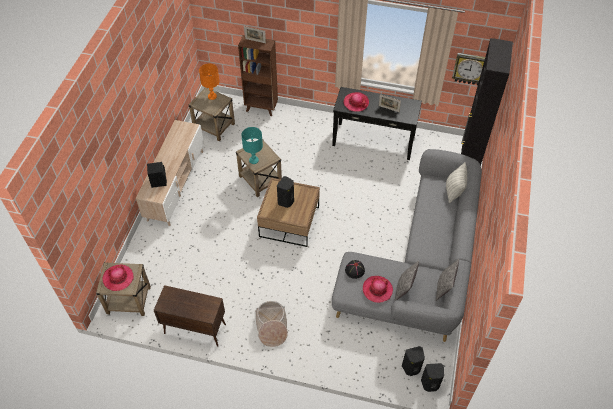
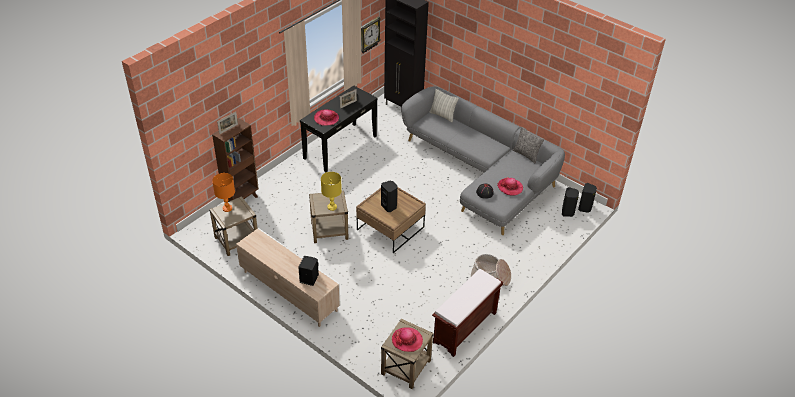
camera: 65 degrees left, 10 degrees down
(194, 329) = (464, 328): brown cabinet -> brown bench
(254, 160) = (332, 207): turquoise table lamp -> yellow table lamp
(404, 289) = (517, 174): pillow -> none

